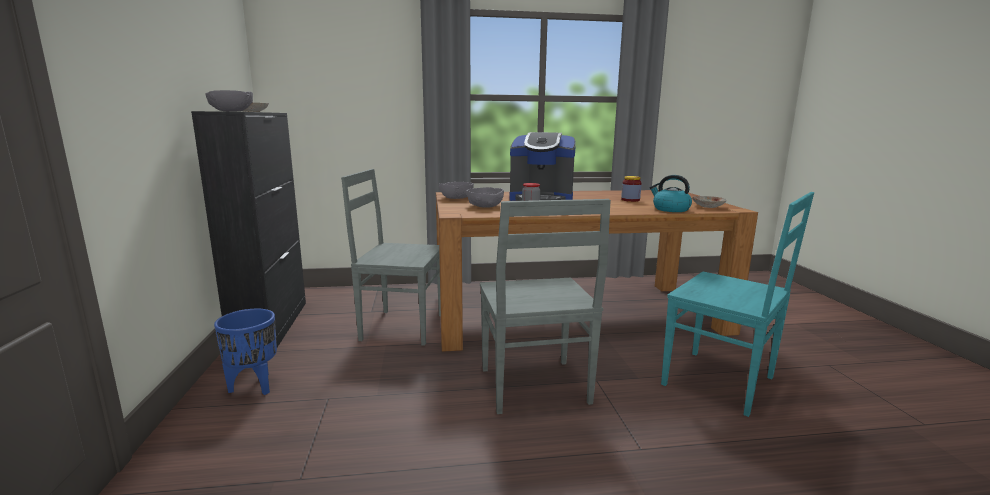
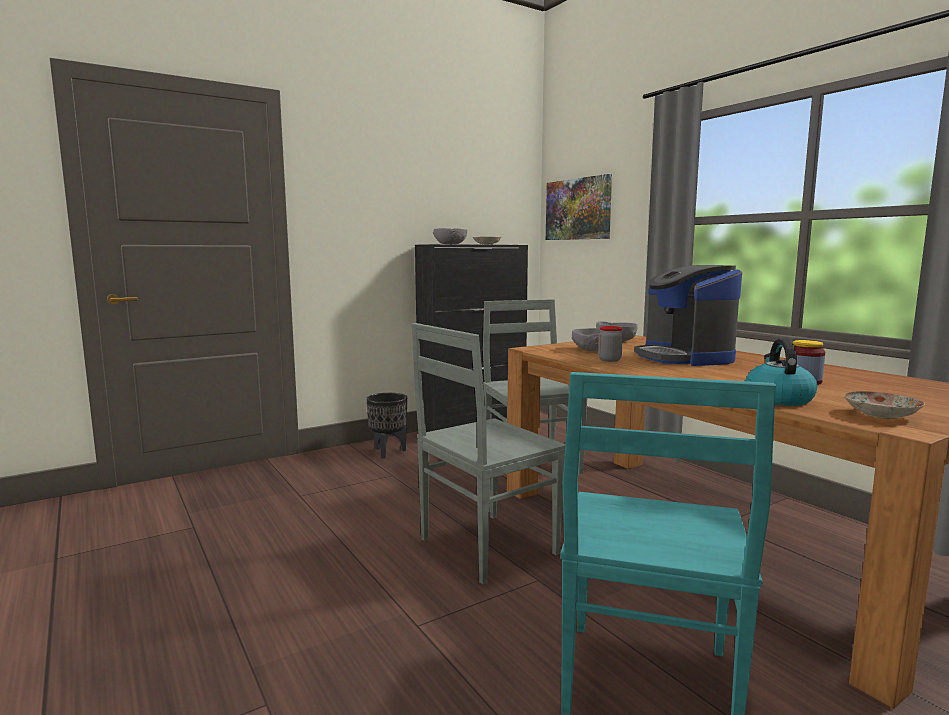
camera: 65 degrees right, 5 degrees down
(254, 386) = (388, 452): blue planter -> black planter
(316, 77) = (578, 209): none -> picture

